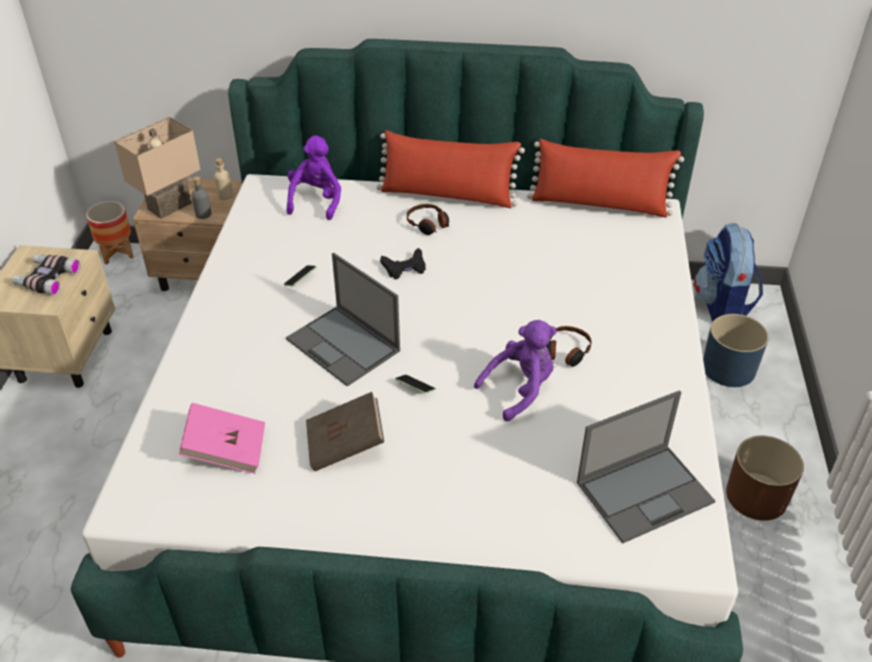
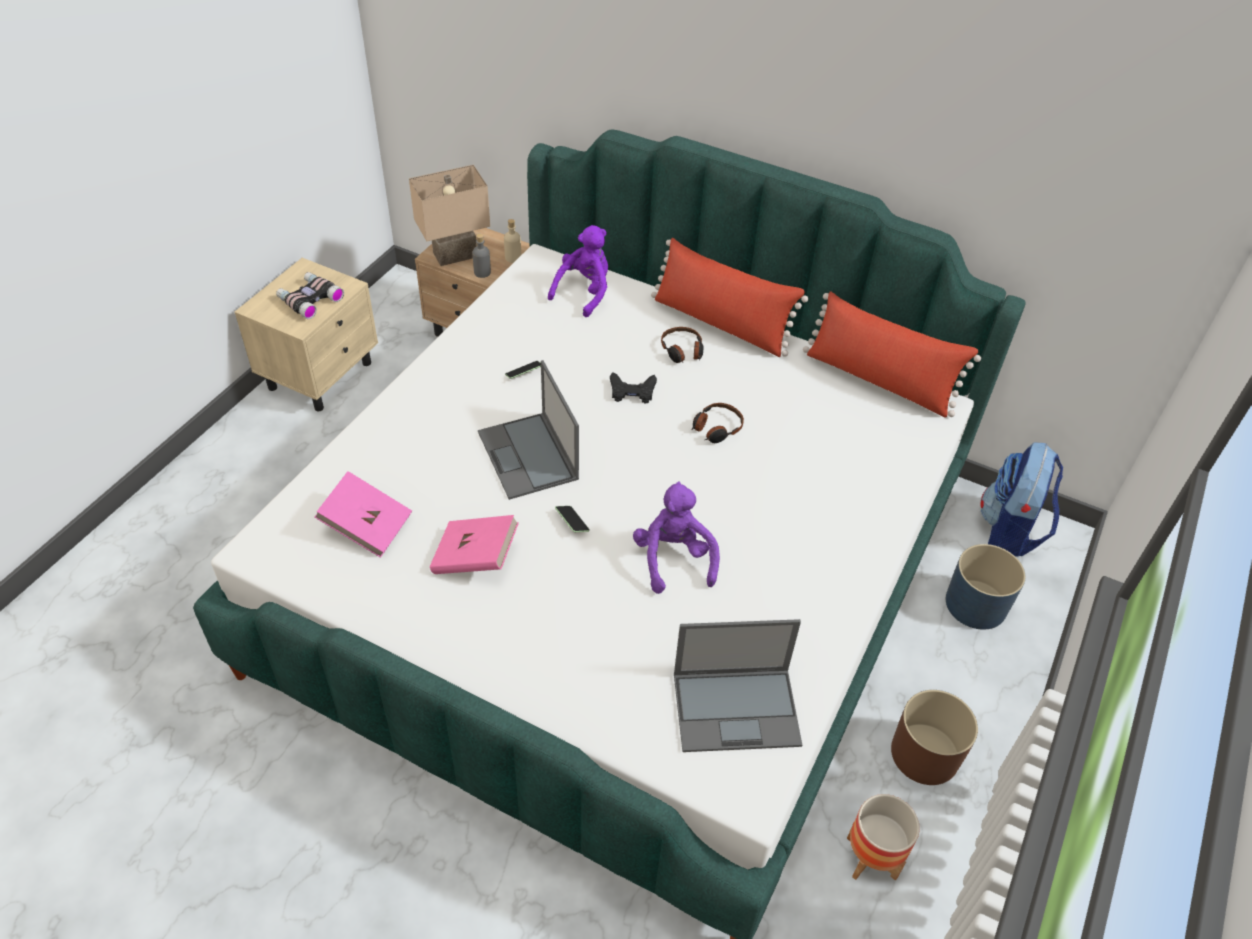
camera: 20 degrees right, 5 degrees up
(117, 253) = (412, 283): planter -> planter (872, 857)
(345, 445) = (475, 558): brown book -> pink book
(520, 389) = (674, 559): purple plush toy -> purple plush toy turned 90 degrees counterclockwise
(566, 352) = (744, 535): headphones -> headphones (716, 428)

